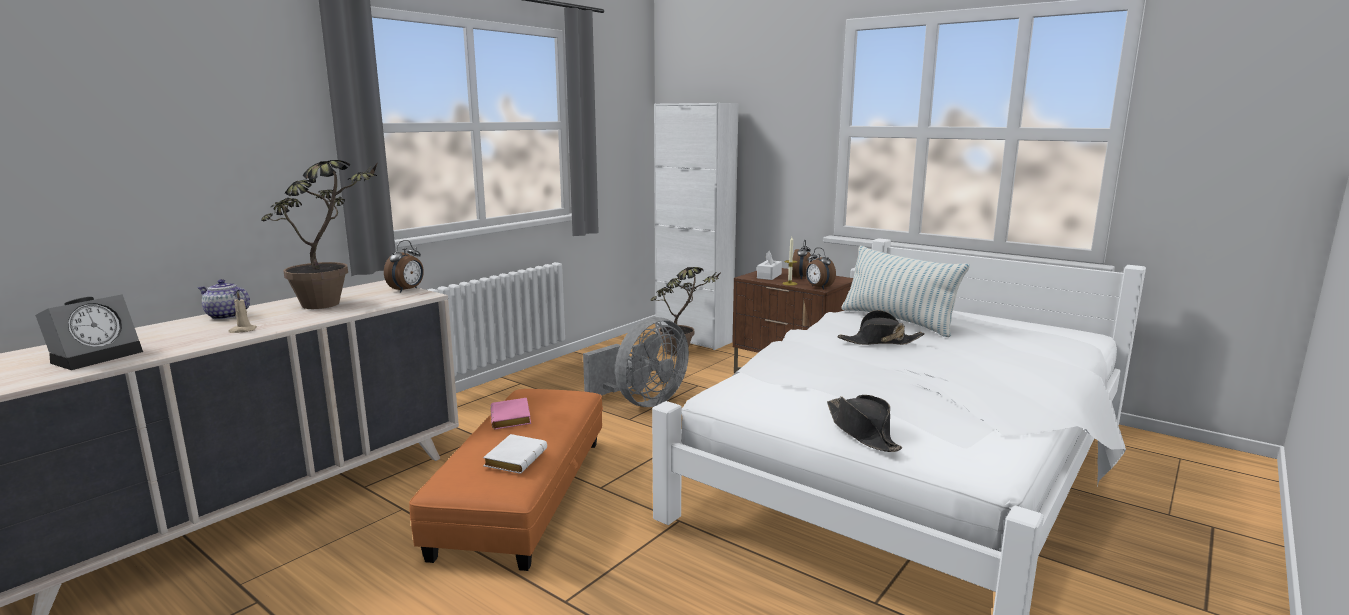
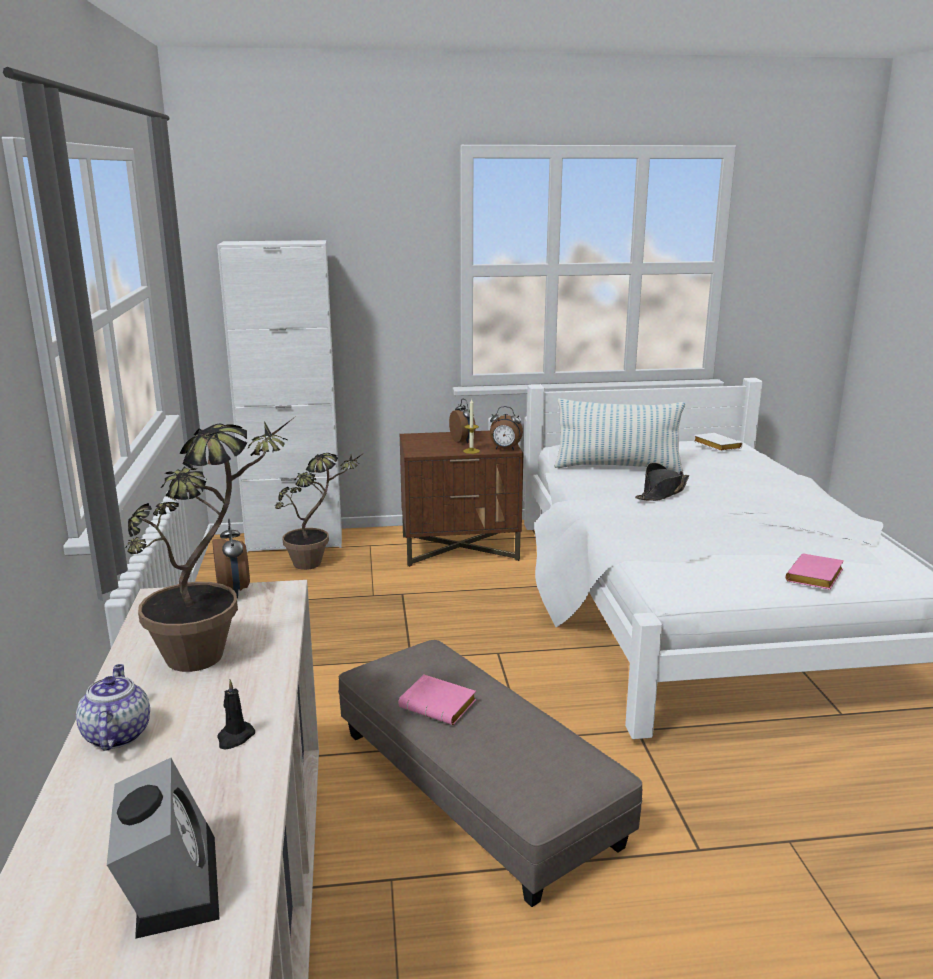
camera: 45 degrees left, 5 degrees up
(225, 316) = (116, 734): teapot -> teapot turned 105 degrees clockwise
(242, 330) = (235, 737): beige candle -> black candle
(515, 458) = (541, 741): white book -> white book (715, 446)
(524, 494) = (475, 786): orange ottoman -> grey ottoman
(642, 402) = (387, 635): grey fan -> none
(769, 276) = (431, 446): white tissue box -> none
(862, 432) = (815, 578): black hat -> pink book

